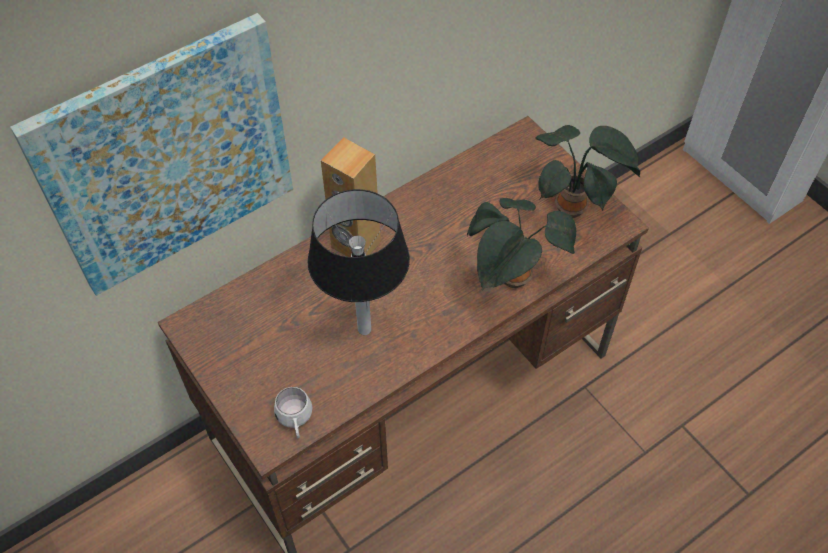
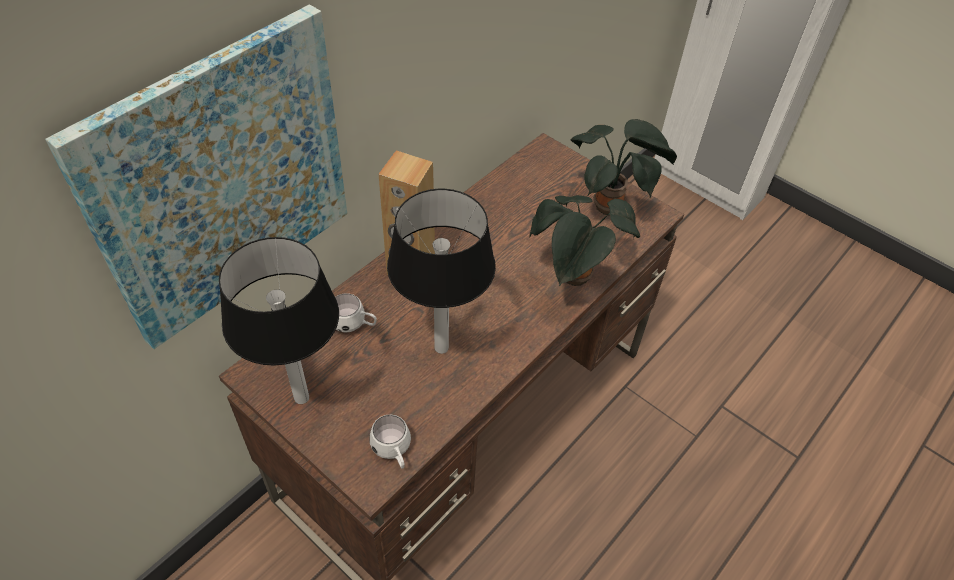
camera: 15 degrees left, 5 degrees down
(227, 355) = (302, 397): none -> table lamp
(289, 293) = (354, 325): none -> white mug

